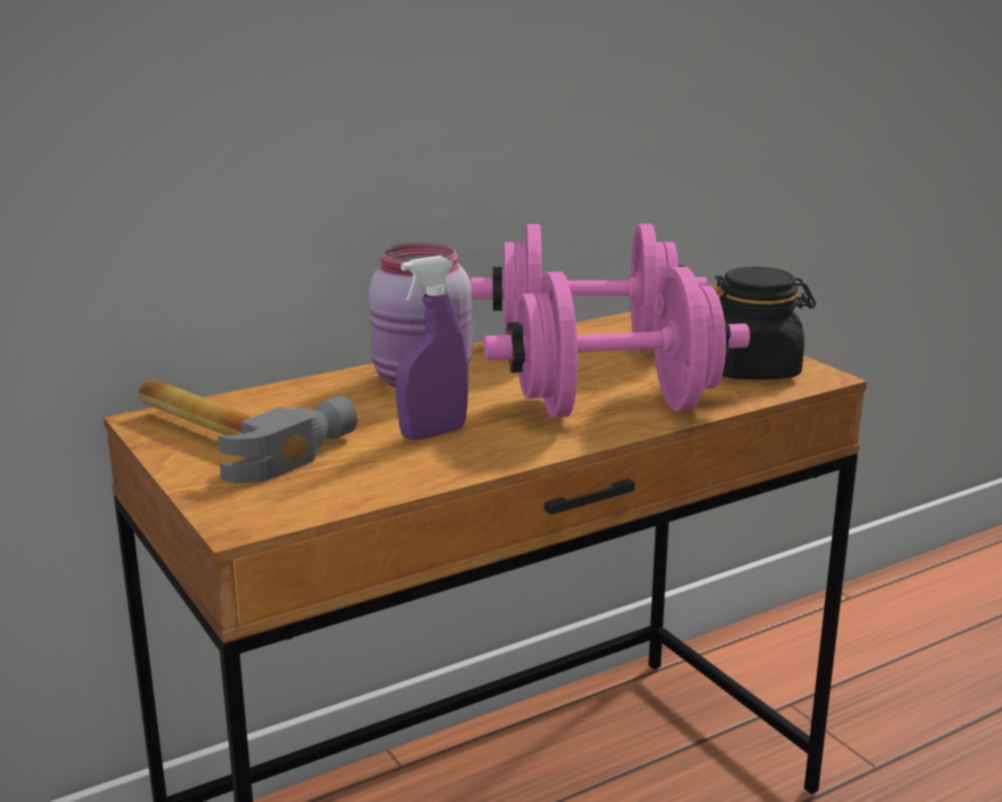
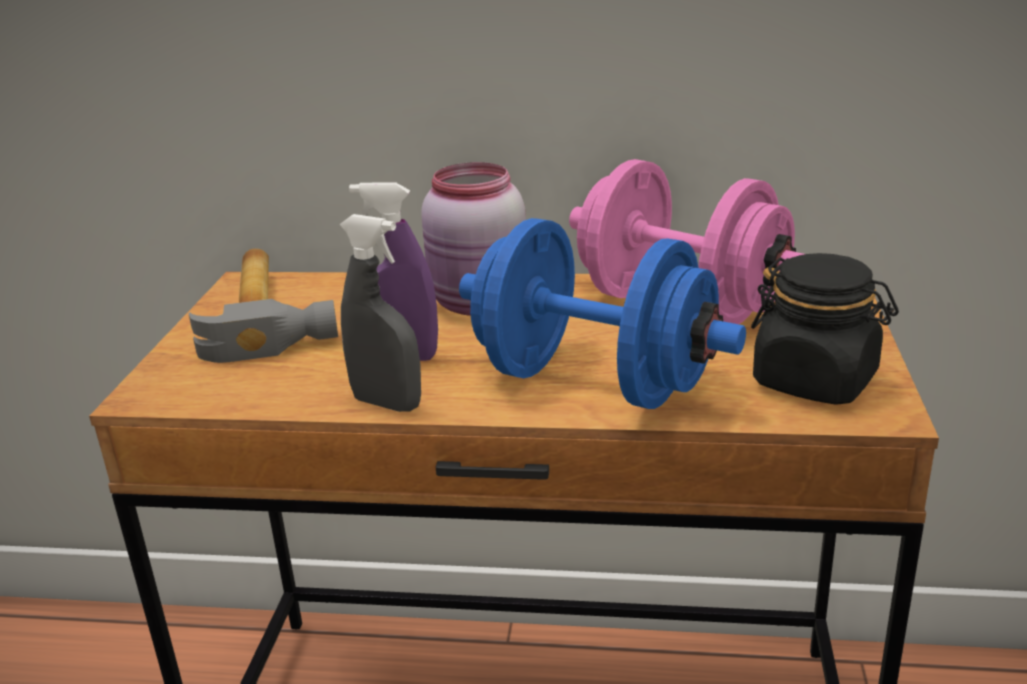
camera: 40 degrees right, 5 degrees up
(484, 463) = (387, 403): none -> grey spray bottle
(615, 408) = (594, 382): pink dumbbell -> blue dumbbell

